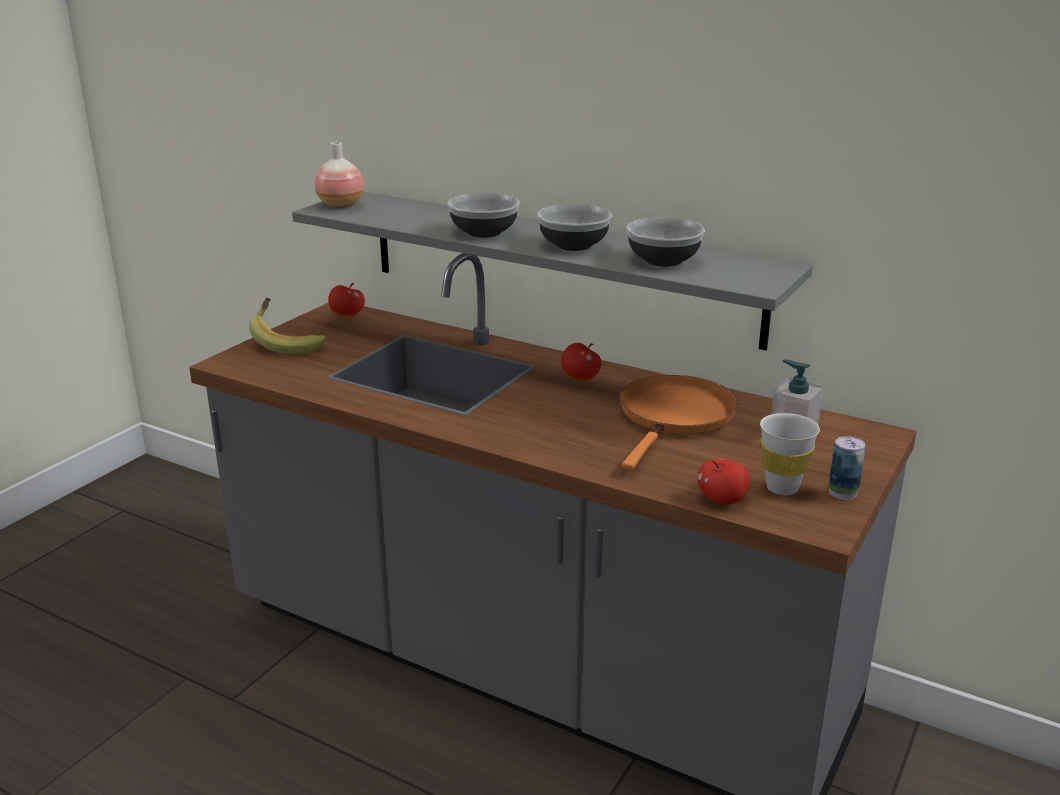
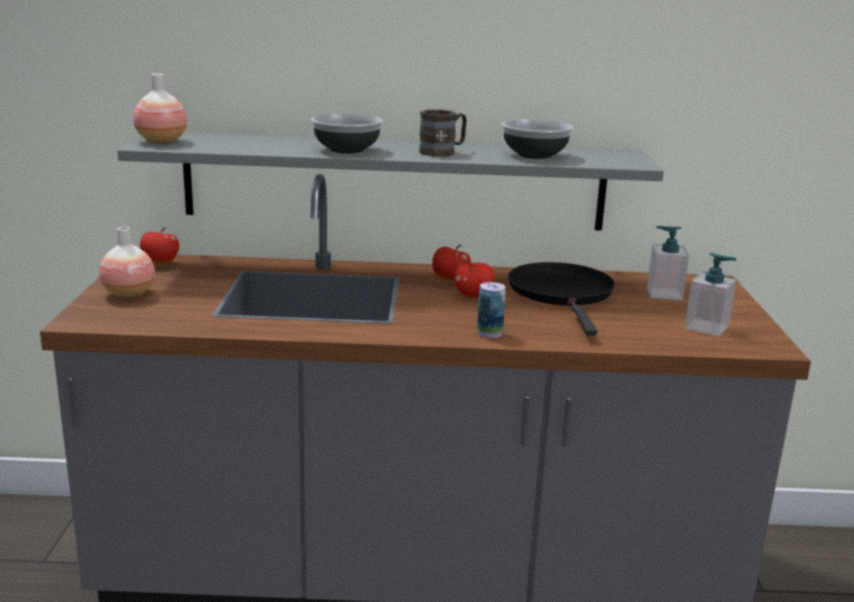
camera: 30 degrees left, 5 degrees down
(288, 343) = (129, 294): banana -> vase
(574, 245) = (443, 152): bowl -> brown mug
(675, 416) = (562, 294): orange frying pan -> black frying pan
(722, 500) = (681, 344): apple -> apple (473, 296)
(782, 488) = (707, 327): white cup -> soap dispenser
(842, 492) = (748, 322): can -> can (489, 333)

